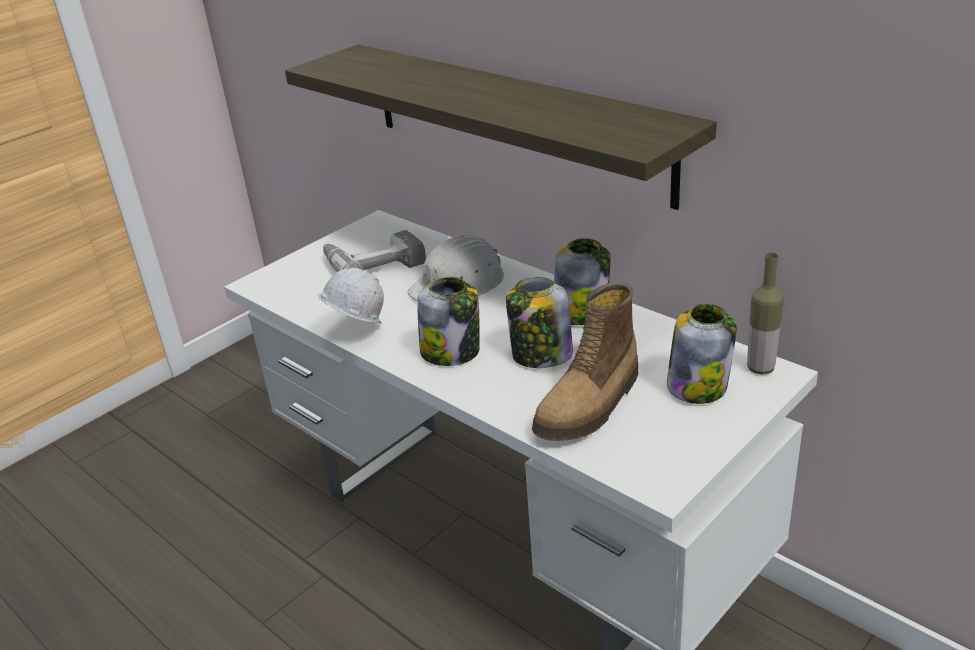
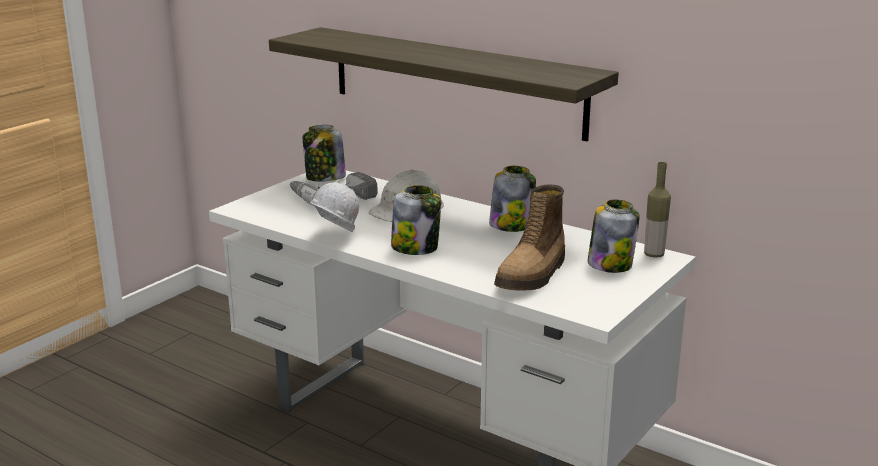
camera: 10 degrees left, 10 degrees down
(540, 355) = (486, 249): jar -> jar (324, 178)

